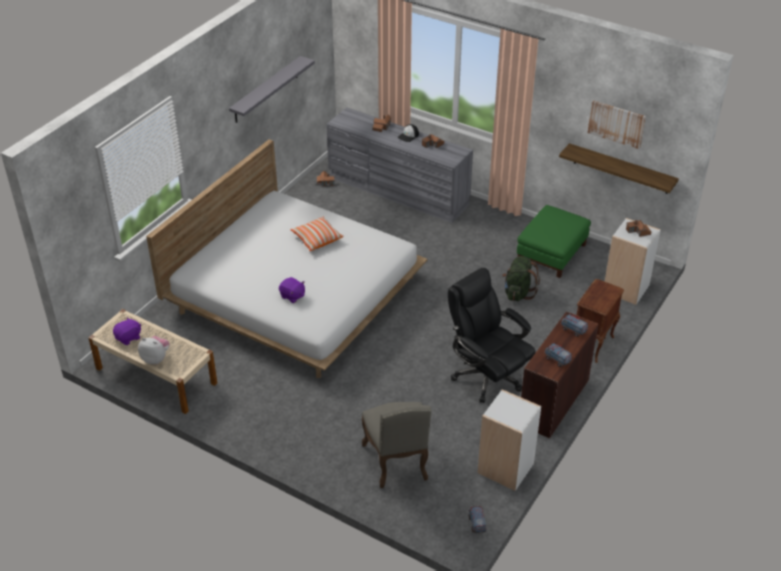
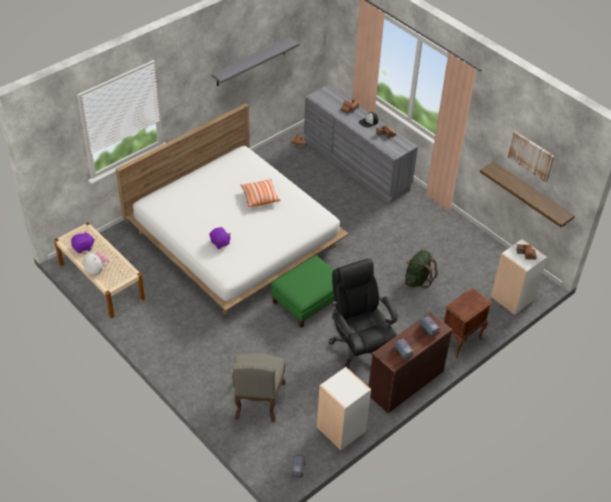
camera: 15 degrees right, 5 degrees up
(551, 253) = (462, 250): green ottoman -> green ottoman (307, 300)

